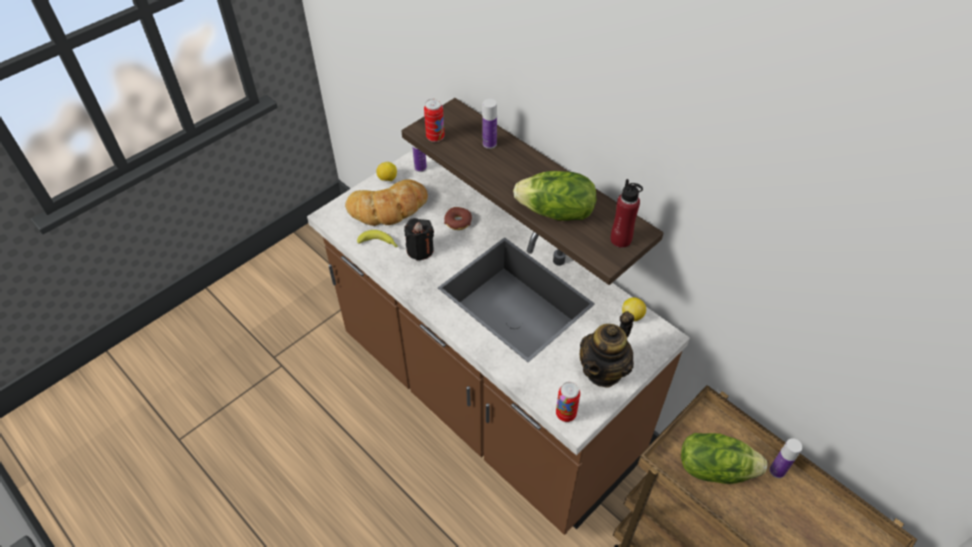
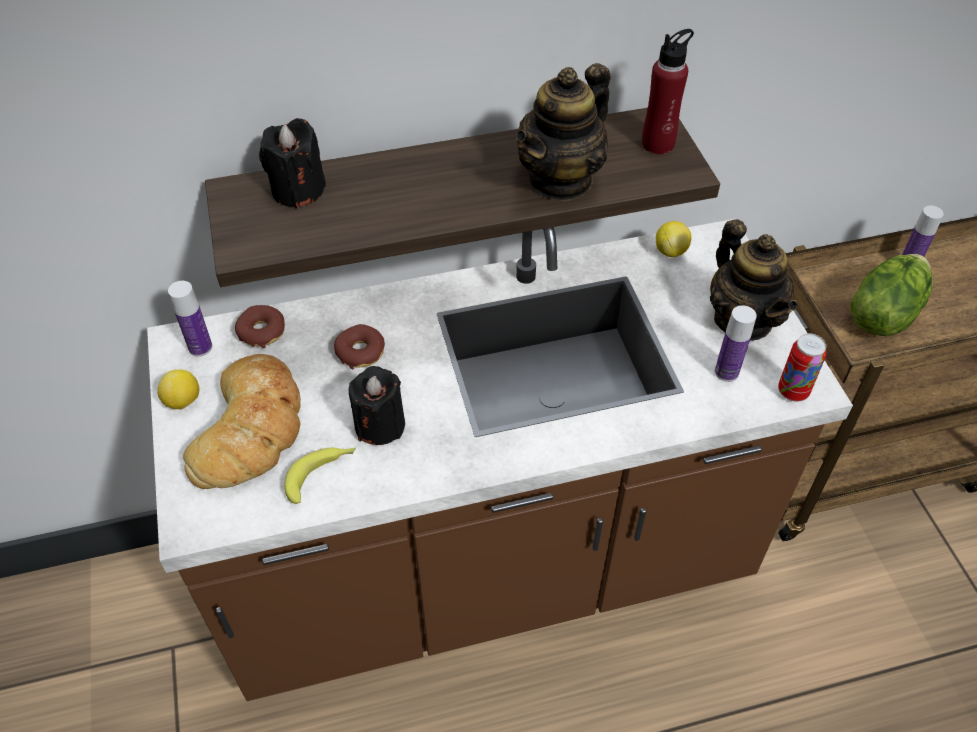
camera: 60 degrees left, 0 degrees up
(435, 137) = (278, 239): can -> none
(444, 182) = (262, 331): none -> donut
(471, 127) = (298, 190): none -> black candle
(489, 144) = (355, 185): bottle -> bottle (726, 372)
(556, 213) = (561, 180): lettuce -> teapot

